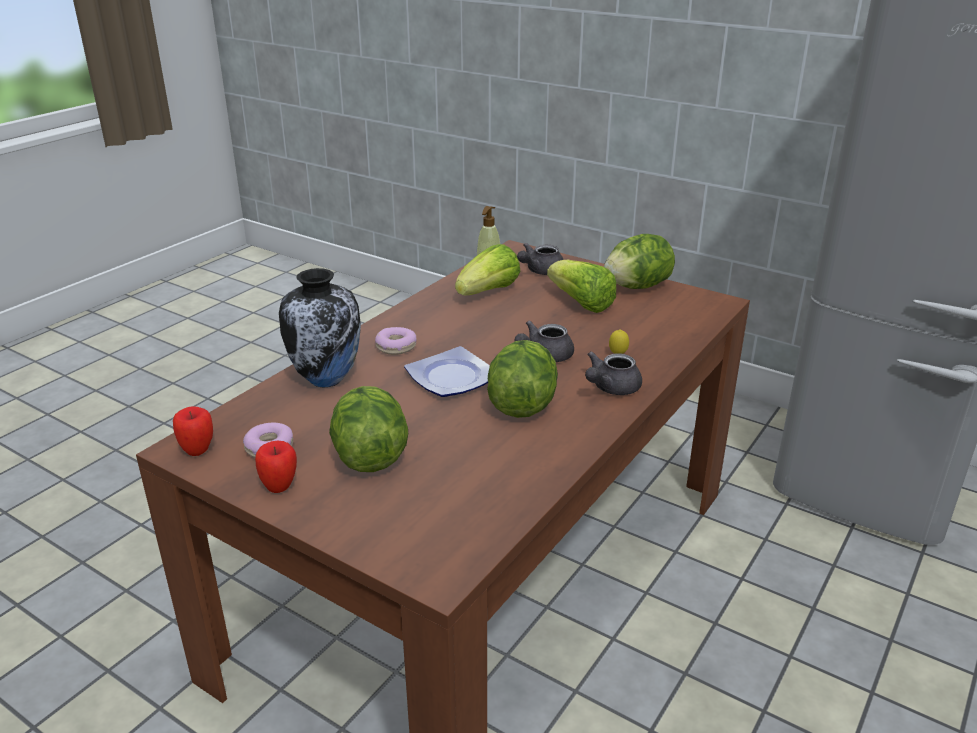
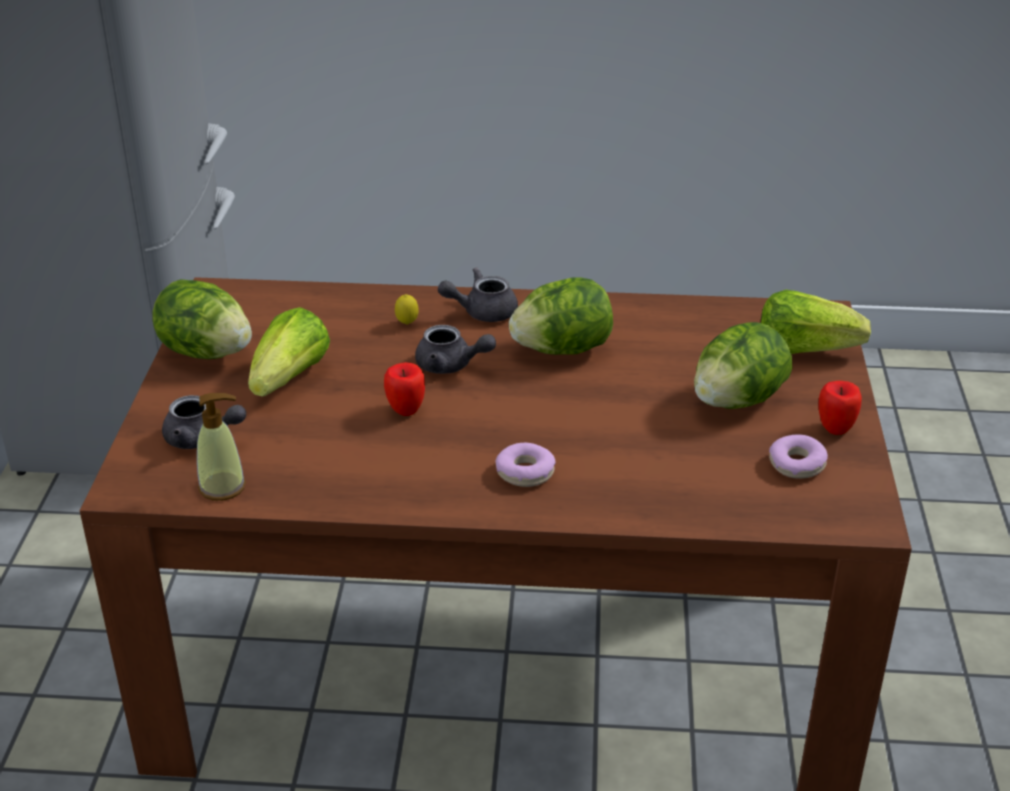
camera: 120 degrees left, 5 degrees up
(198, 450) = (856, 507): apple -> apple (405, 410)
(327, 379) = (645, 490): vase -> none
(453, 378) = (554, 406): plate -> none
(488, 292) = (308, 458): lettuce -> lettuce (803, 350)
(610, 388) = (482, 312): grey teapot -> grey teapot turned 150 degrees clockwise

